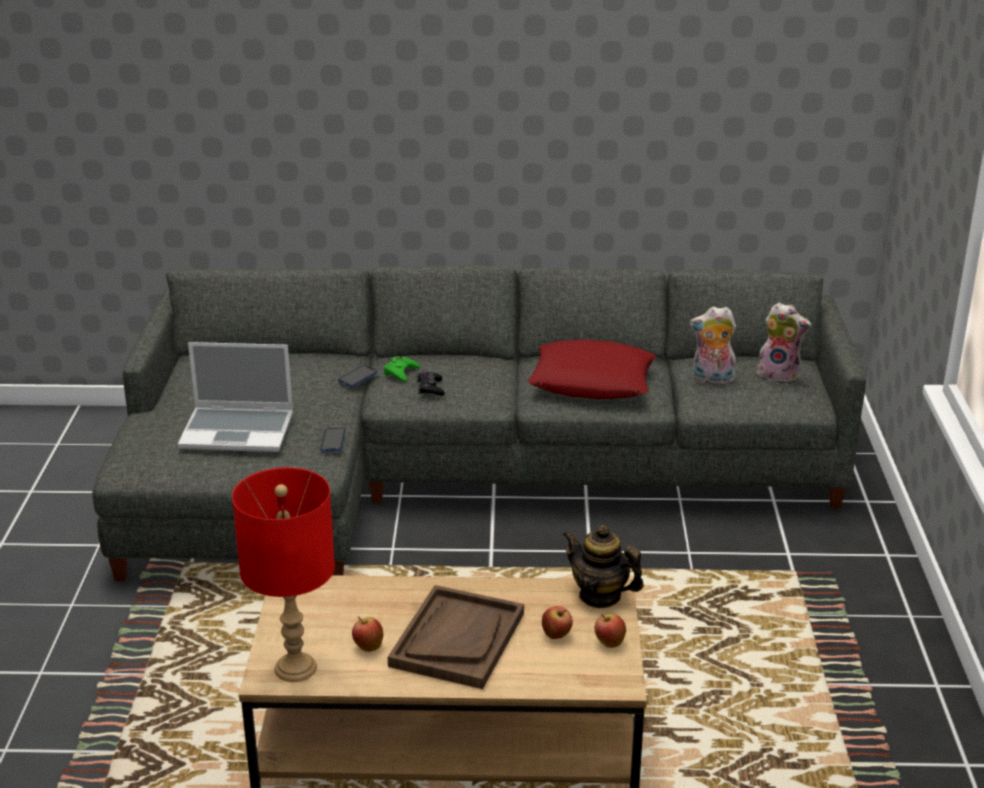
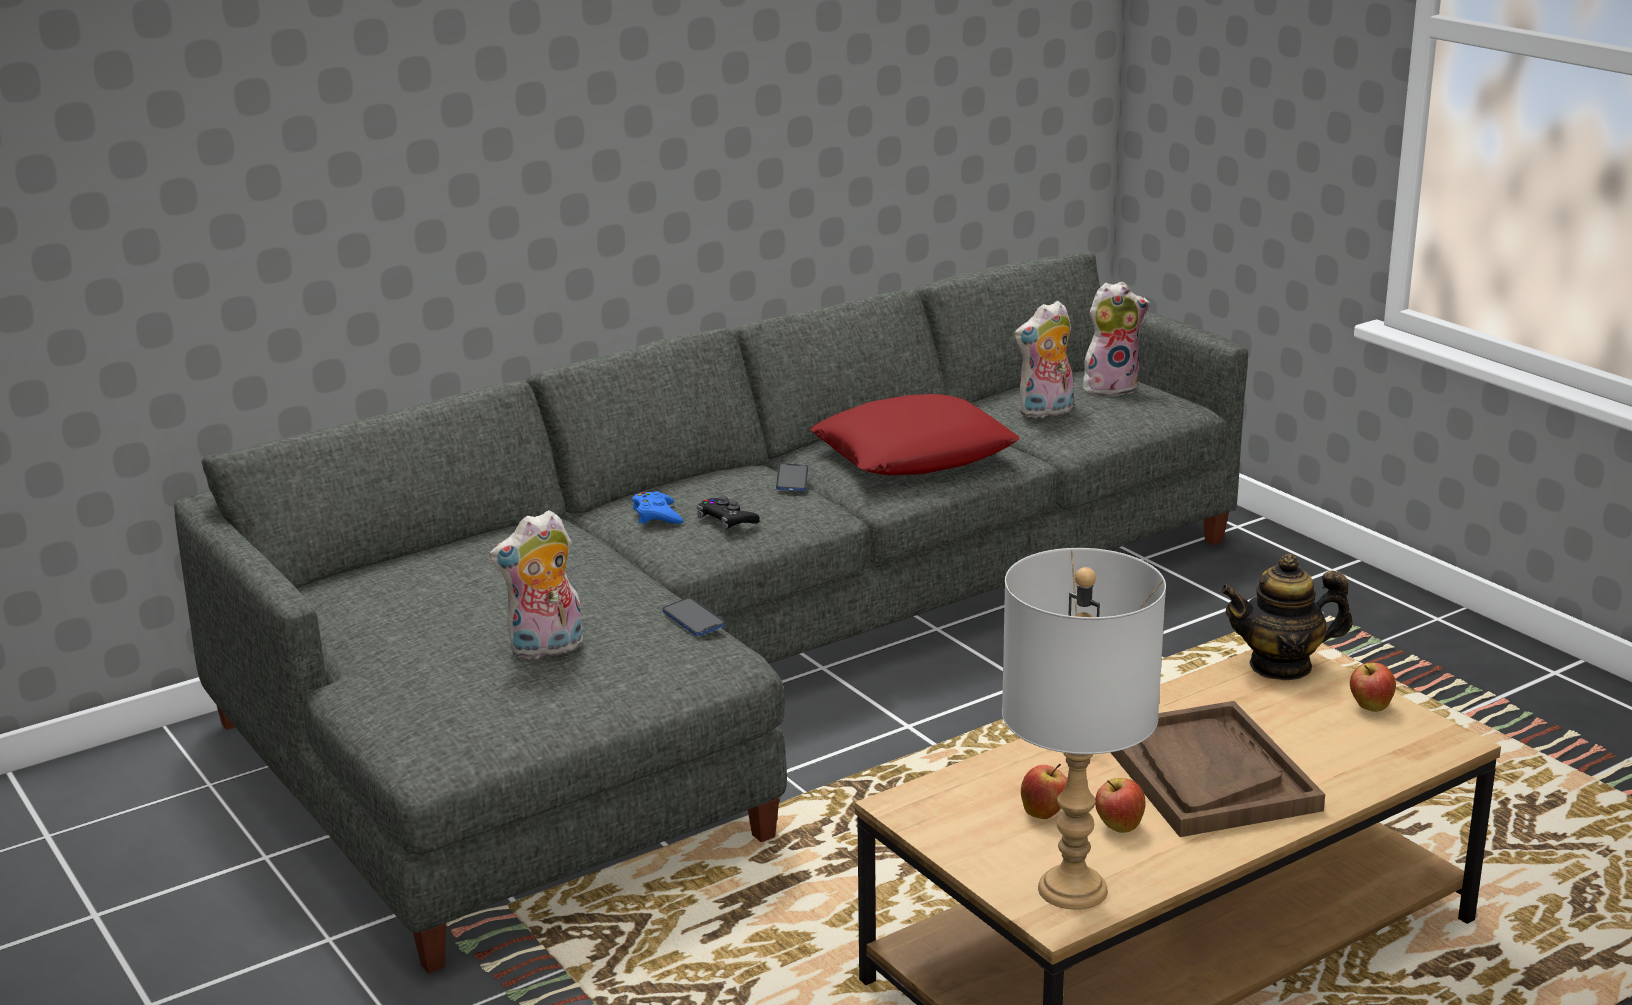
camera: 35 degrees left, 5 degrees down
(239, 431) = (546, 649): laptop -> plush toy
(296, 668) = (1073, 888): red table lamp -> grey table lamp
(358, 377) = (605, 538): phone -> phone (792, 479)
(401, 372) = (657, 515): green game controller -> blue game controller
(556, 635) = (1305, 723): apple -> apple (1045, 813)

